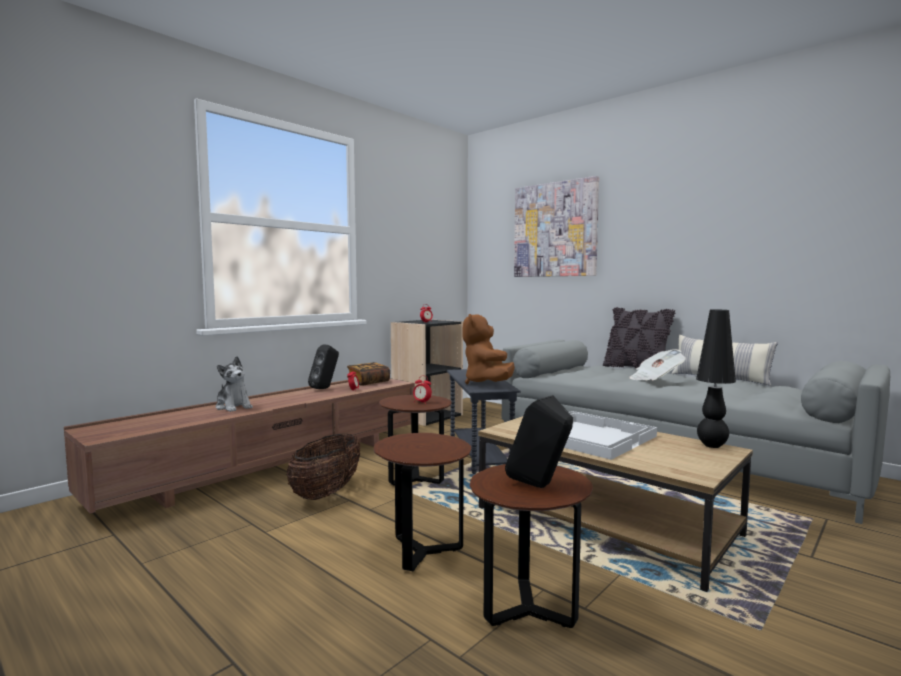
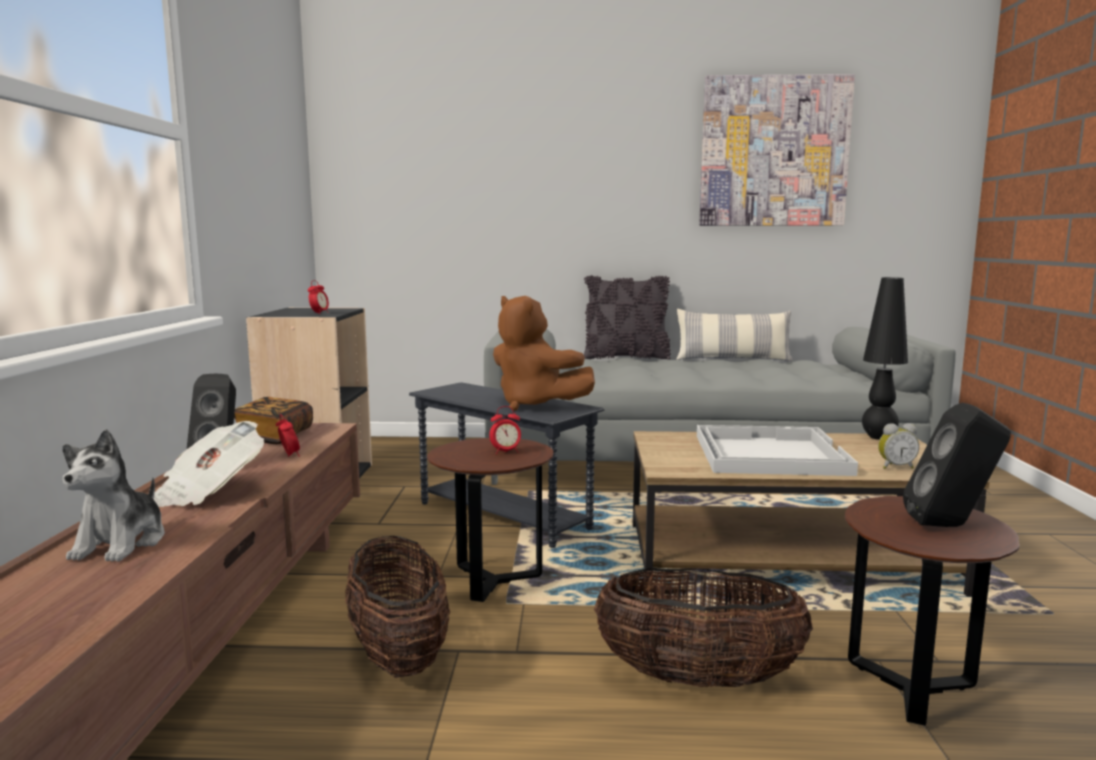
camera: 40 degrees left, 5 degrees up
(233, 407) = (121, 543): plush toy -> plush toy turned 90 degrees clockwise
(422, 552) = (698, 679): brown side table -> basket
(555, 230) = (485, 158): picture -> picture (774, 152)
(655, 379) = (694, 368): newspaper -> newspaper (208, 492)
(660, 462) = (895, 467): none -> alarm clock

